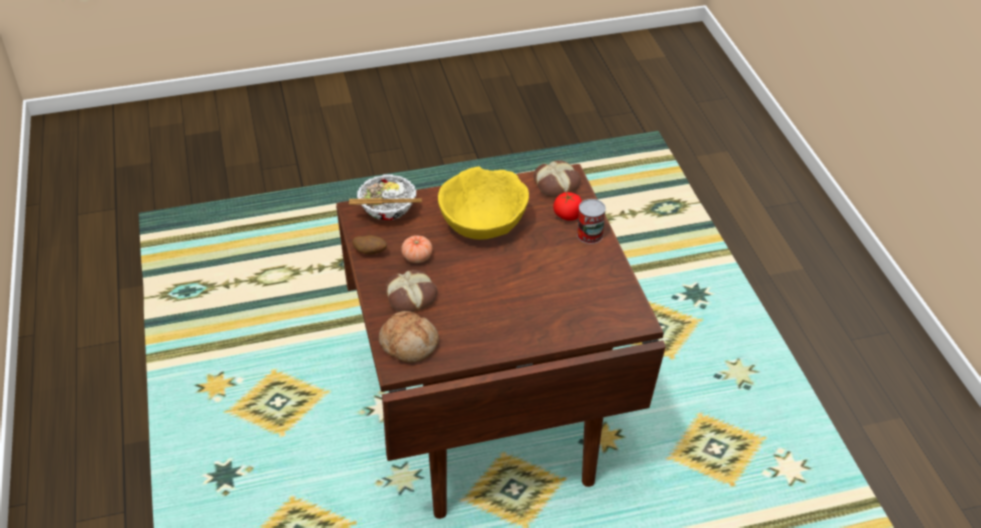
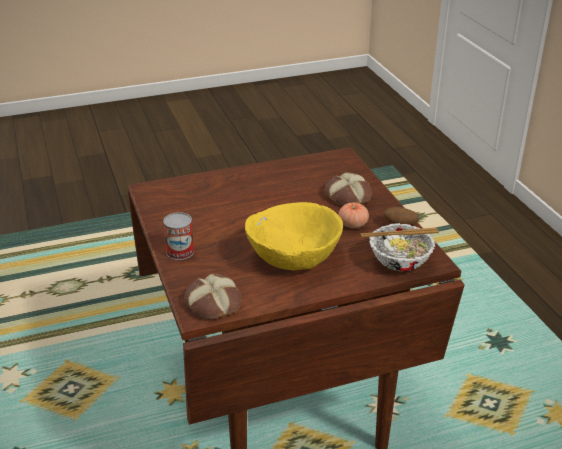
camera: 175 degrees right, 10 degrees down
(409, 344) = (337, 167): bread -> none
(567, 215) = (202, 269): tomato -> none

